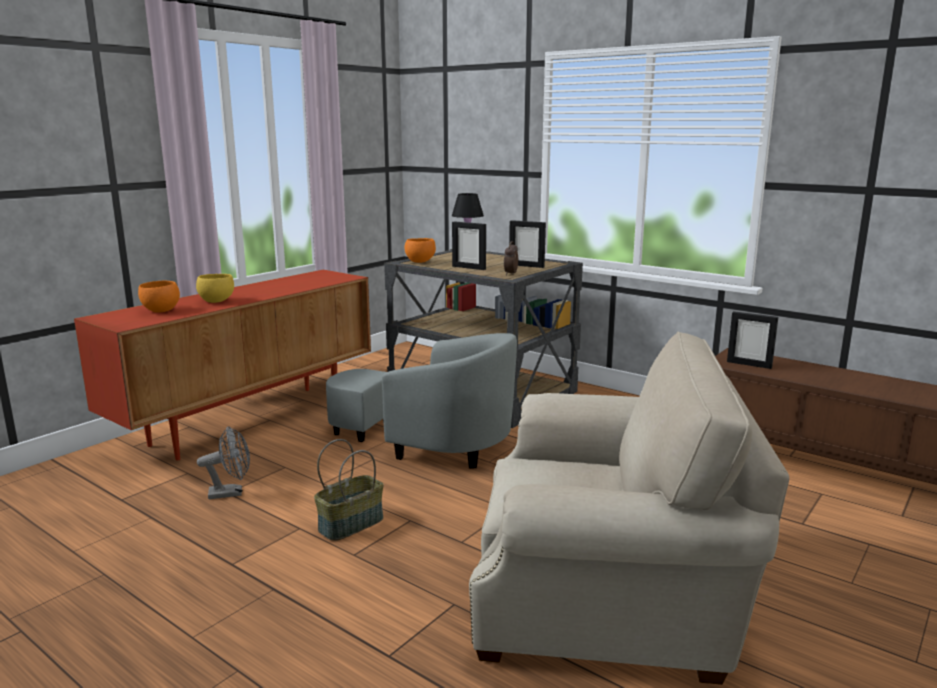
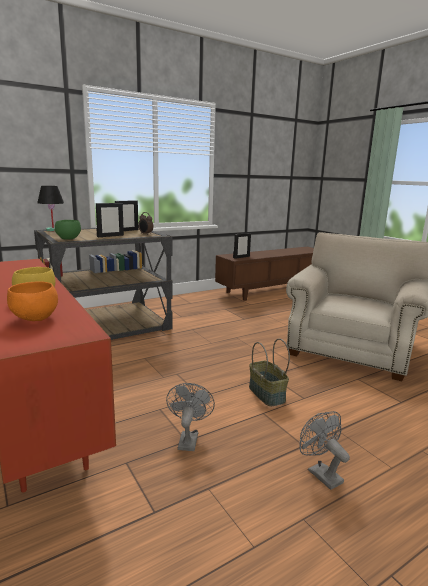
camera: 70 degrees left, 0 degrees up
(177, 580) = (320, 473): none -> grey fan
(419, 261) = (68, 239): orange bowl -> green bowl
(430, 442) = (169, 352): grey armchair -> none

